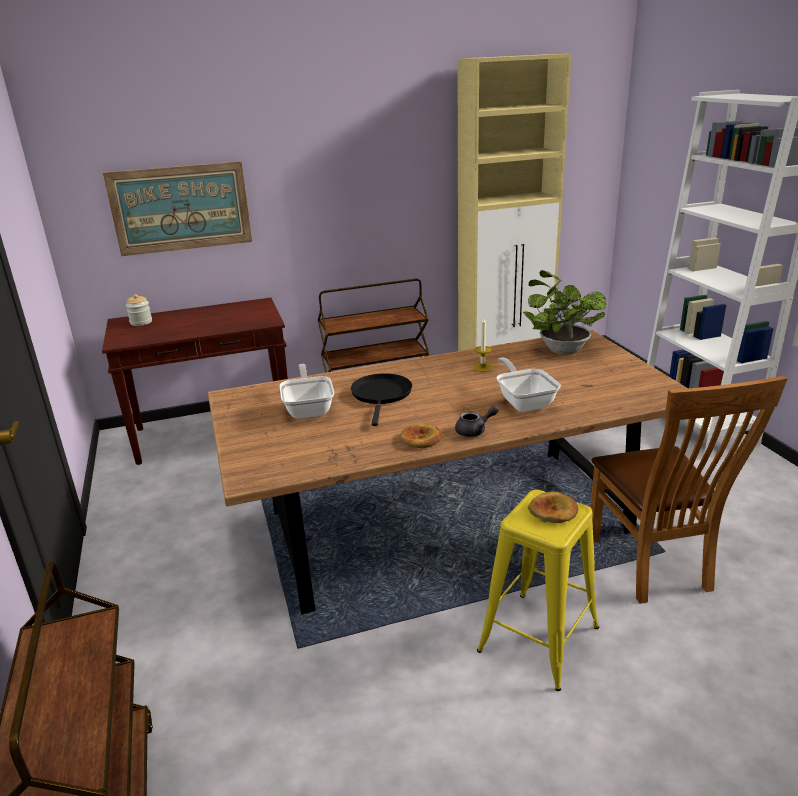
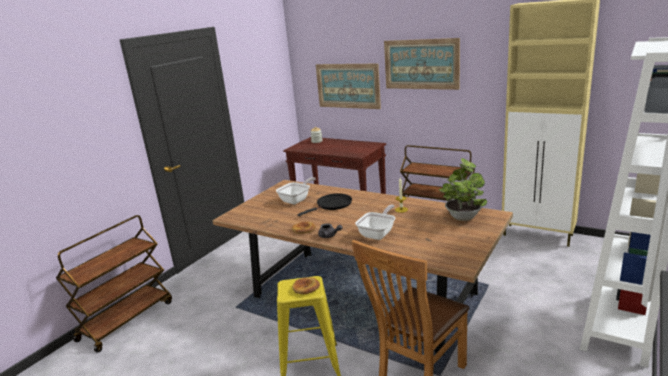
camera: 50 degrees right, 5 degrees down
(319, 157) = (421, 64): none -> picture

